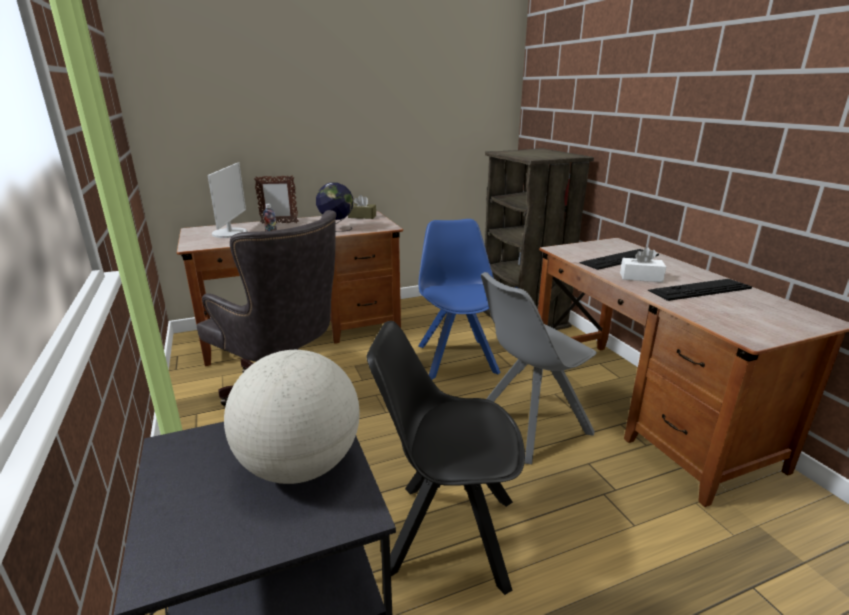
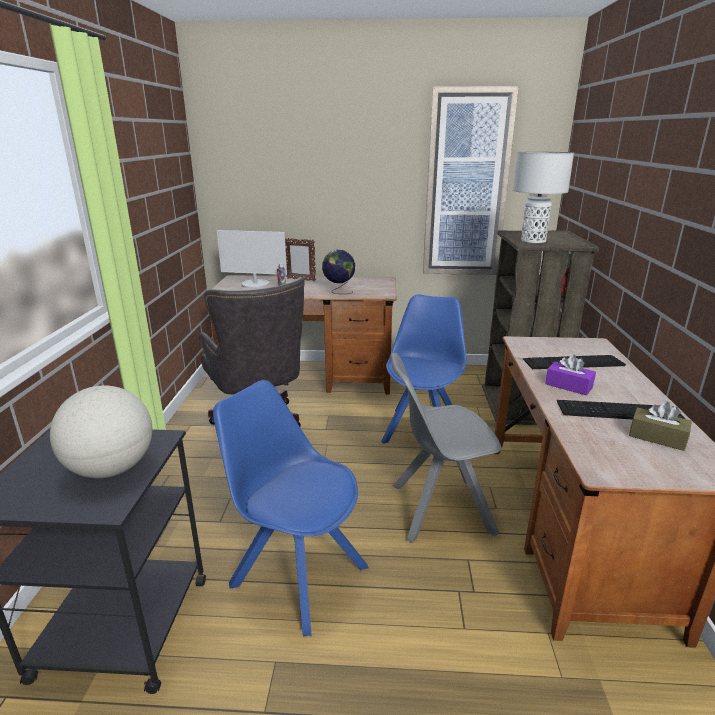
camera: 25 degrees right, 0 degrees up
(230, 233) = (255, 284): monitor -> monitor turned 75 degrees clockwise
(362, 216) = (374, 281): brown tissue box -> brown tissue box (657, 437)
(439, 111) = (466, 186): none -> picture
(447, 534) = (297, 573): black chair -> blue chair
(534, 156) = (533, 241): none -> white table lamp
(641, 277) = (568, 386): white tissue box -> purple tissue box

